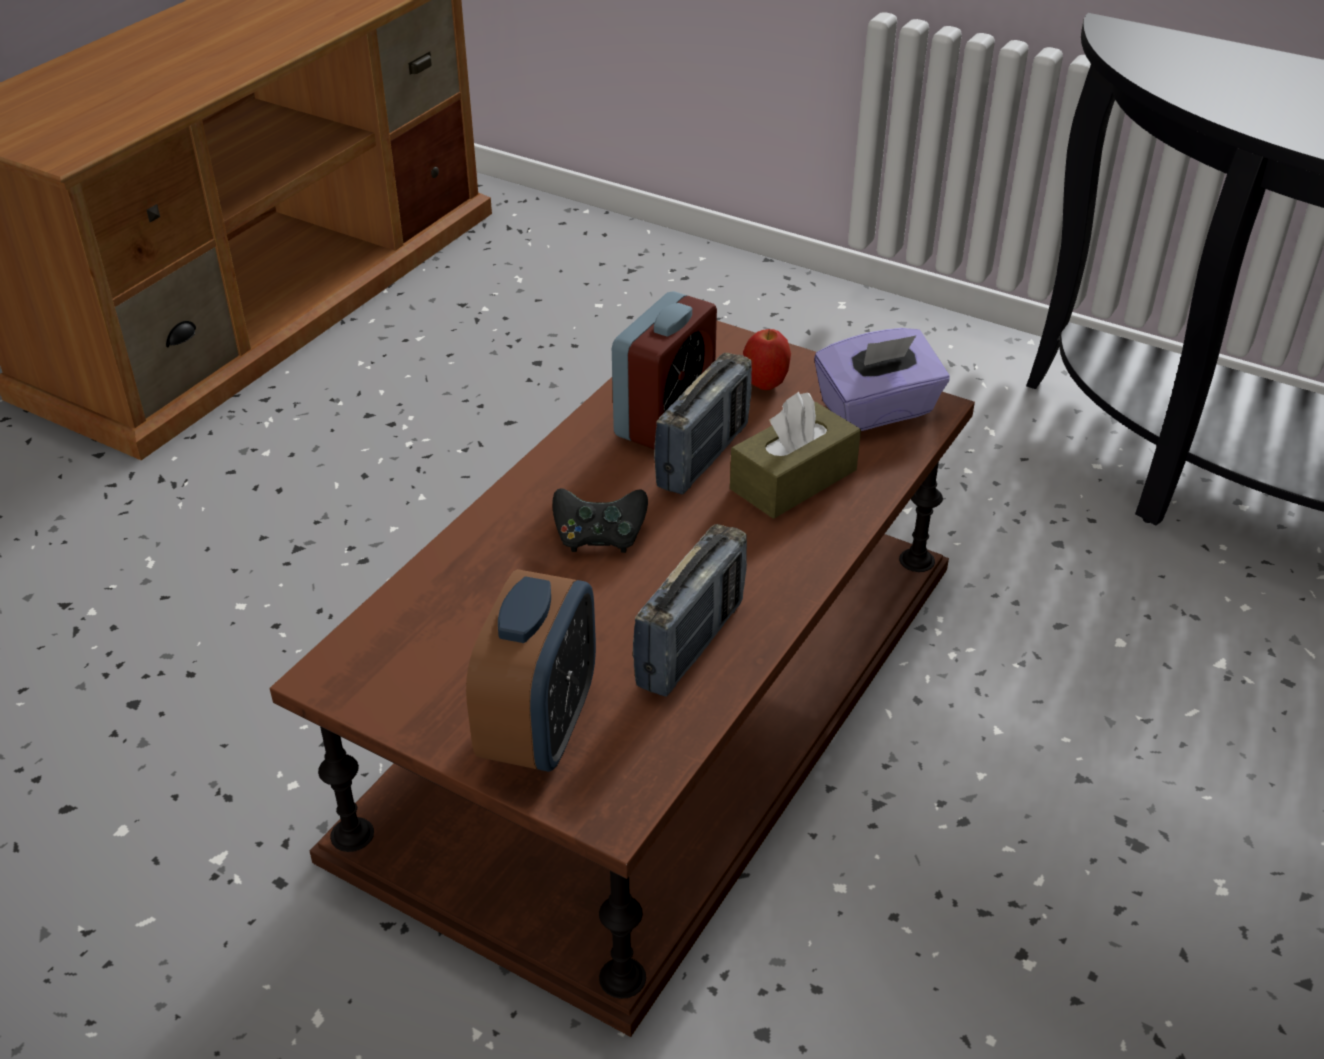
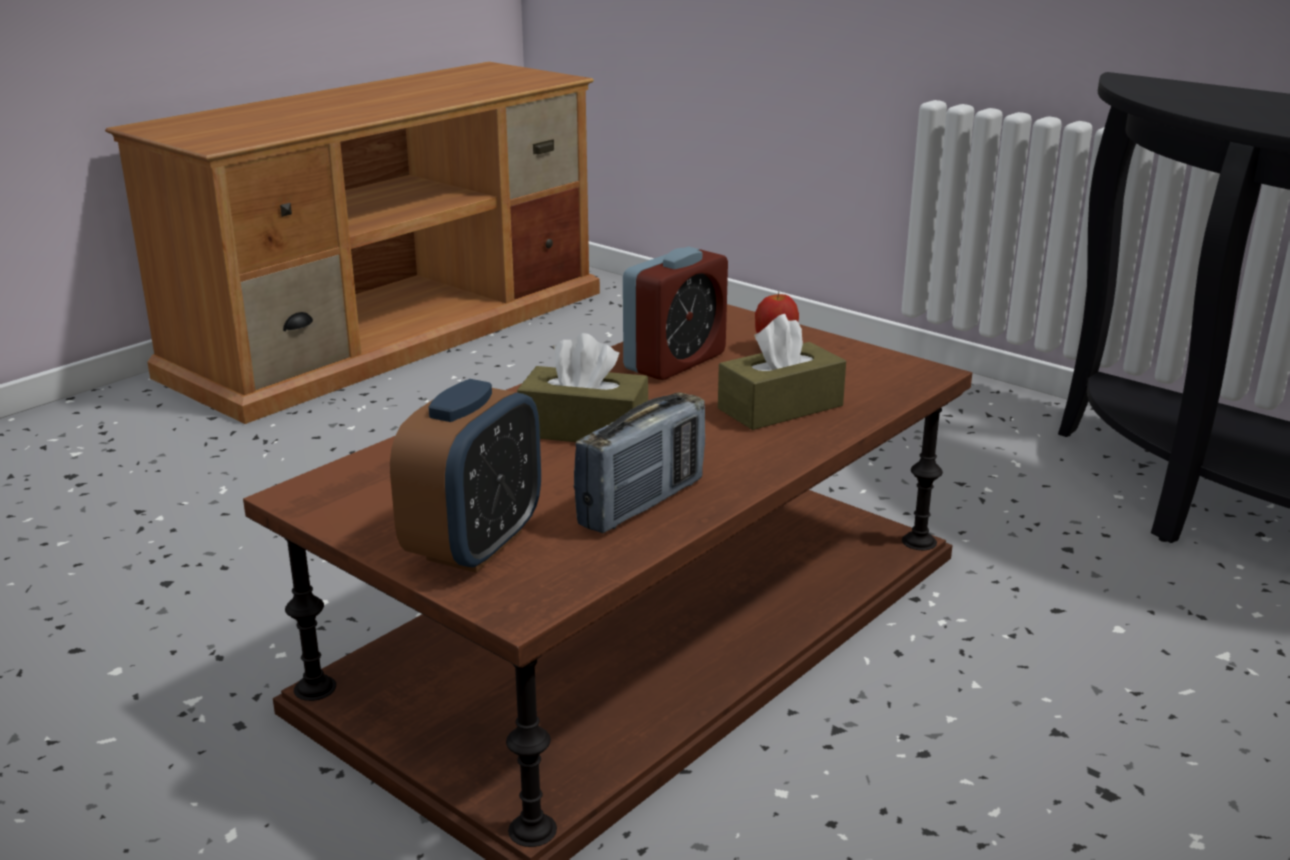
camera: 10 degrees right, 15 degrees down
(599, 537) = (584, 429): black game controller -> brown tissue box
(703, 456) = (701, 387): radio -> none
(877, 410) = (876, 370): purple tissue box -> none

